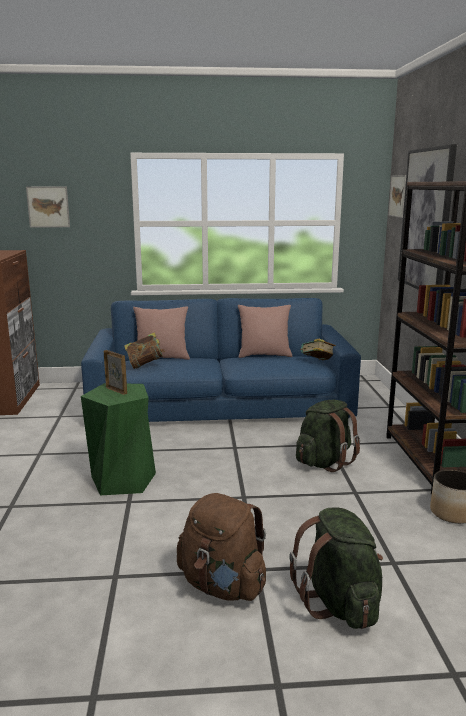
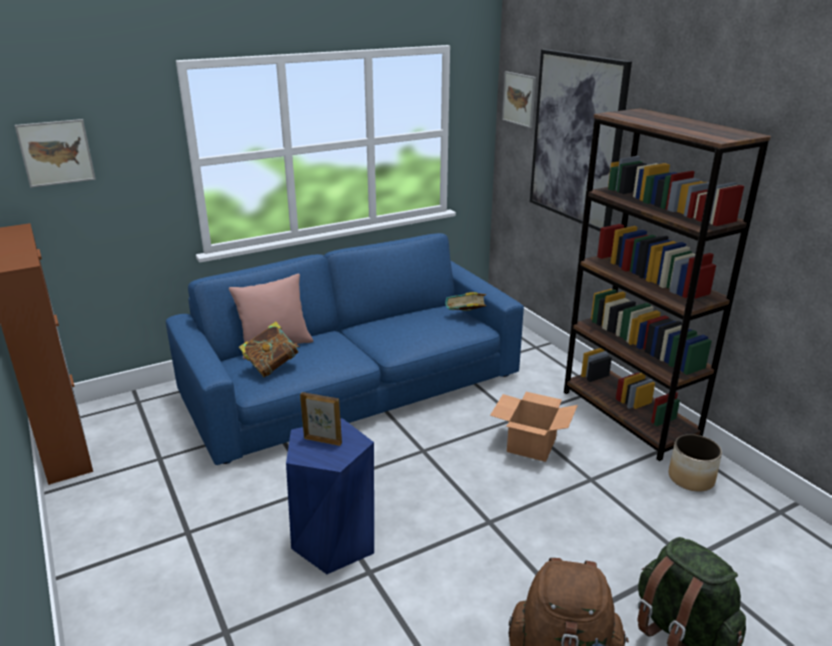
camera: 25 degrees left, 10 degrees up
(123, 480) = (334, 541): green stool -> blue stool
(264, 355) = (394, 315): pink pillow -> none
(324, 462) = (531, 445): green backpack -> cardboard box

